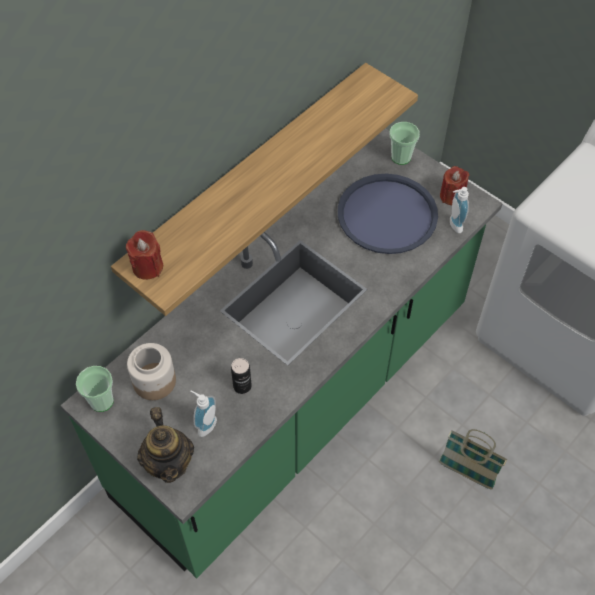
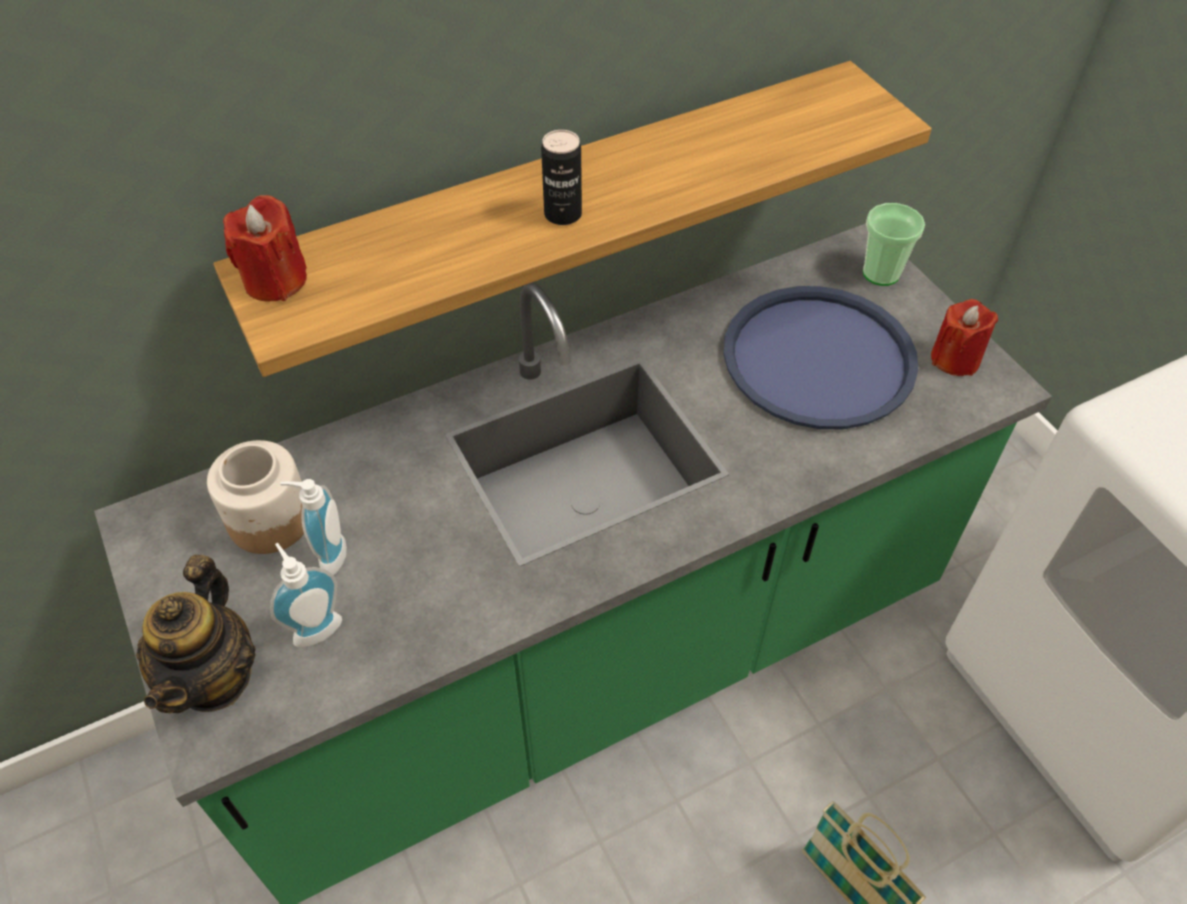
camera: 20 degrees right, 5 degrees down
(101, 401) = (164, 526): cup -> none
(242, 386) = (418, 577): can -> can (563, 214)
(453, 225) = (940, 408): soap dispenser -> soap dispenser (327, 556)

